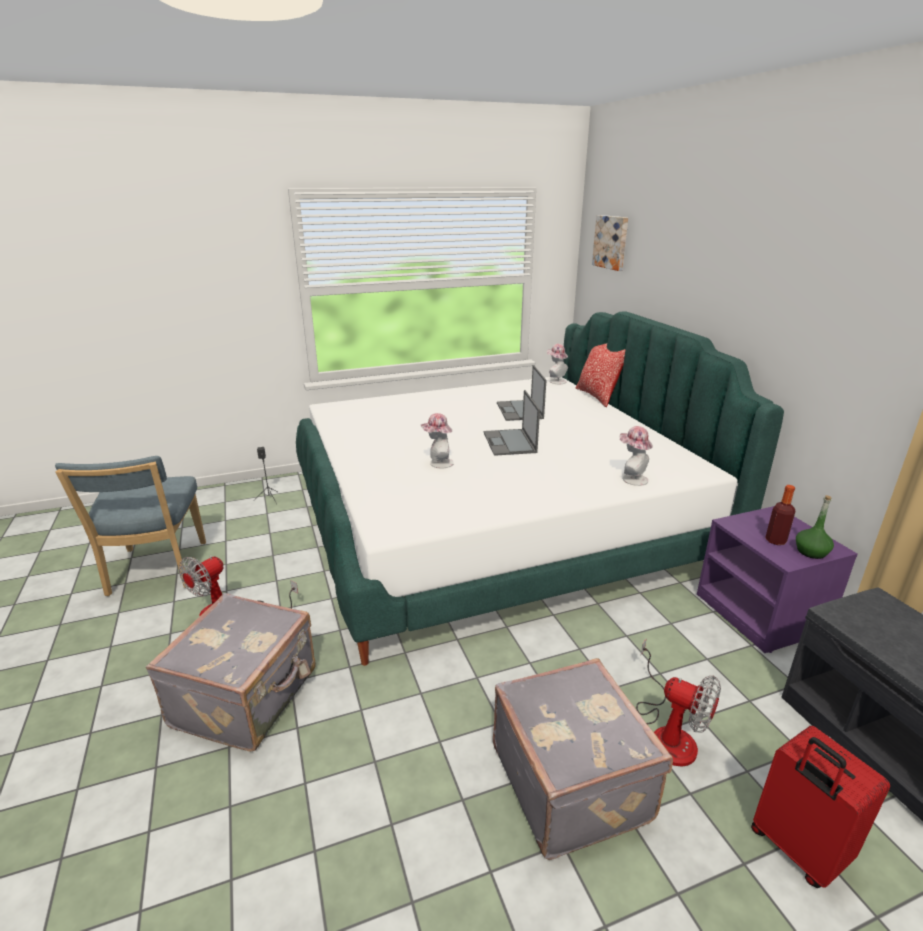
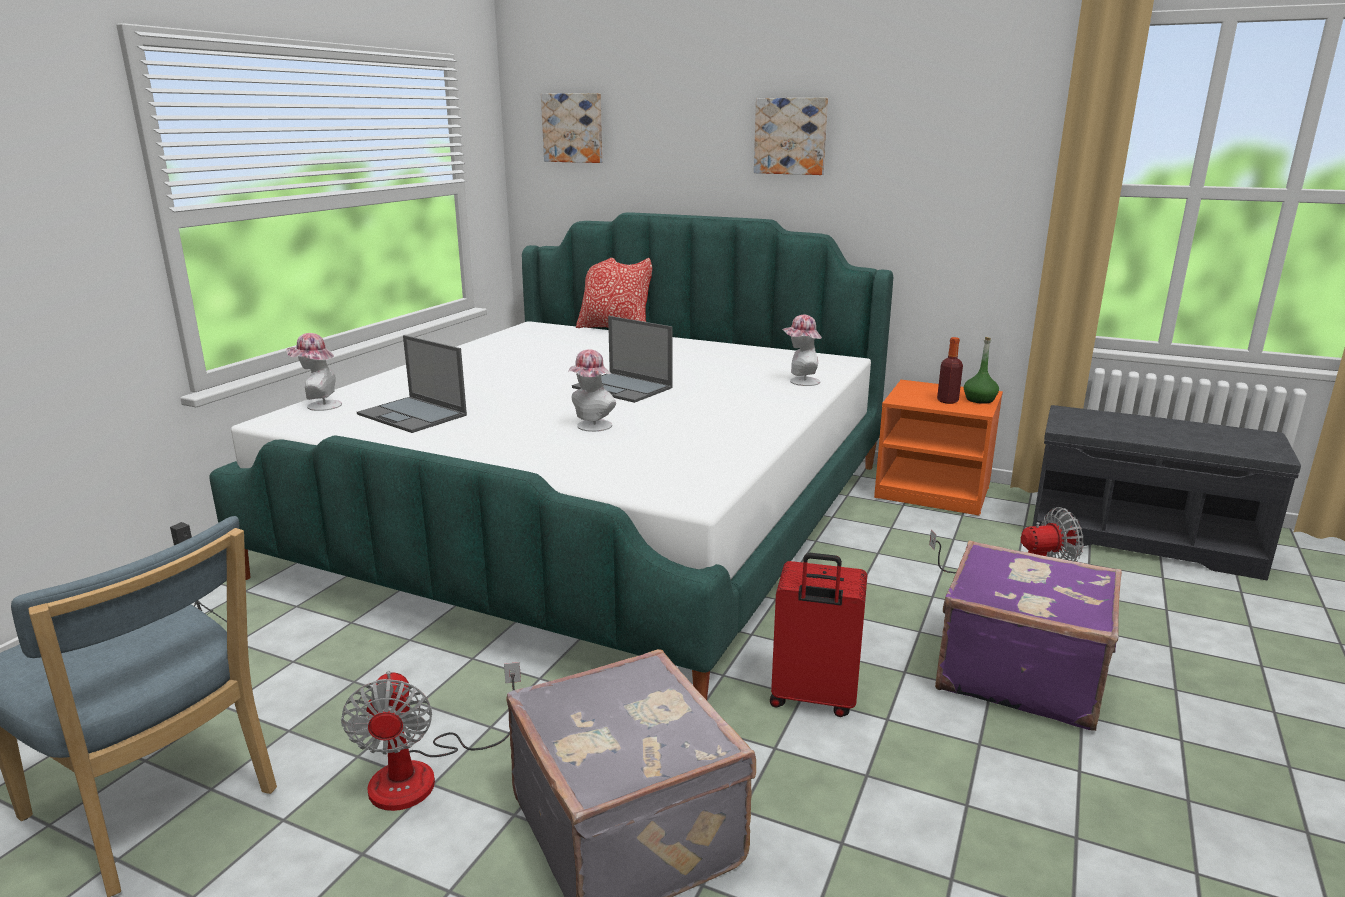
camera: 45 degrees left, 5 degrees down
(520, 411) = (563, 360): laptop -> laptop (413, 415)
(555, 381) = (537, 326): hat -> hat (319, 405)
(572, 781) = (1019, 673): grey suitcase -> purple suitcase
(736, 268) = (791, 136): none -> picture
(761, 614) = (934, 491): purple nightstand -> orange nightstand
(796, 849) = (1174, 619): red suitcase -> red suitcase (813, 699)

